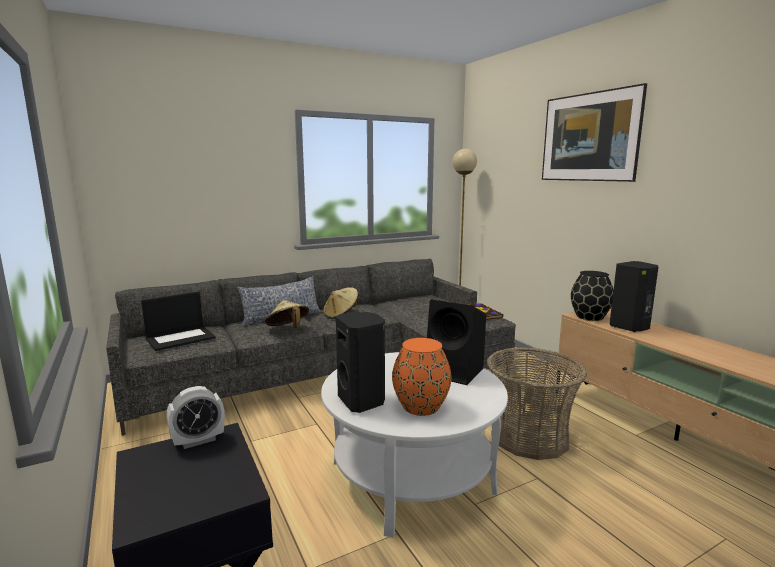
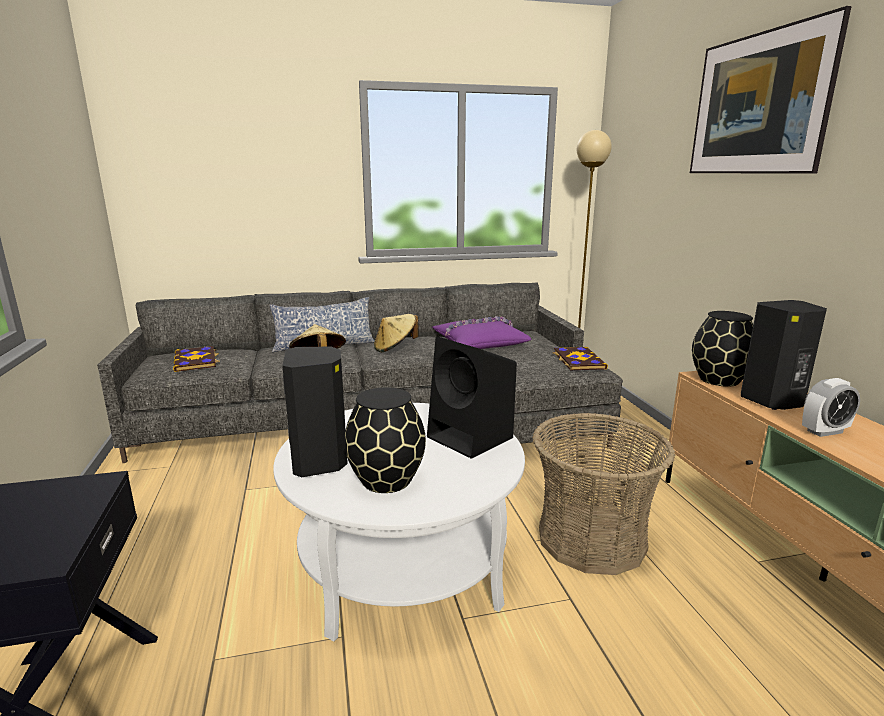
camera: 15 degrees right, 5 degrees up
(181, 338) = (196, 360): laptop -> book
(198, 440) = (65, 487): alarm clock -> alarm clock (824, 431)
(400, 306) = (479, 343): none -> purple pillow
(421, 407) = (387, 480): orange vase -> black vase

